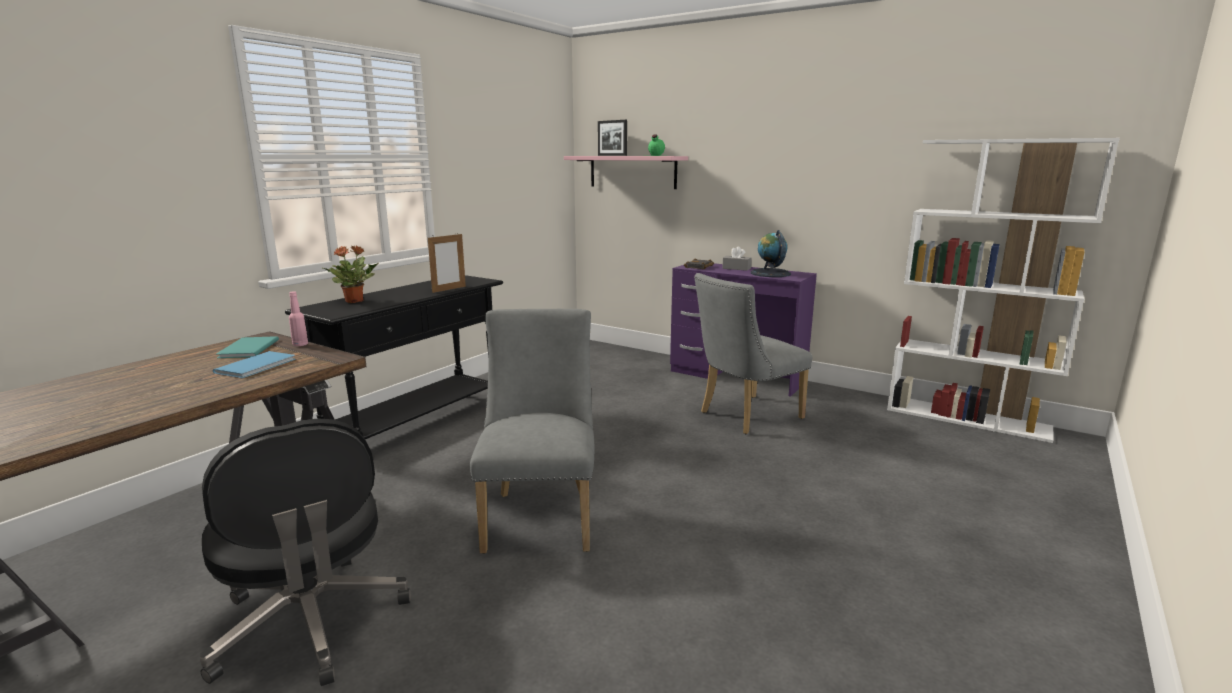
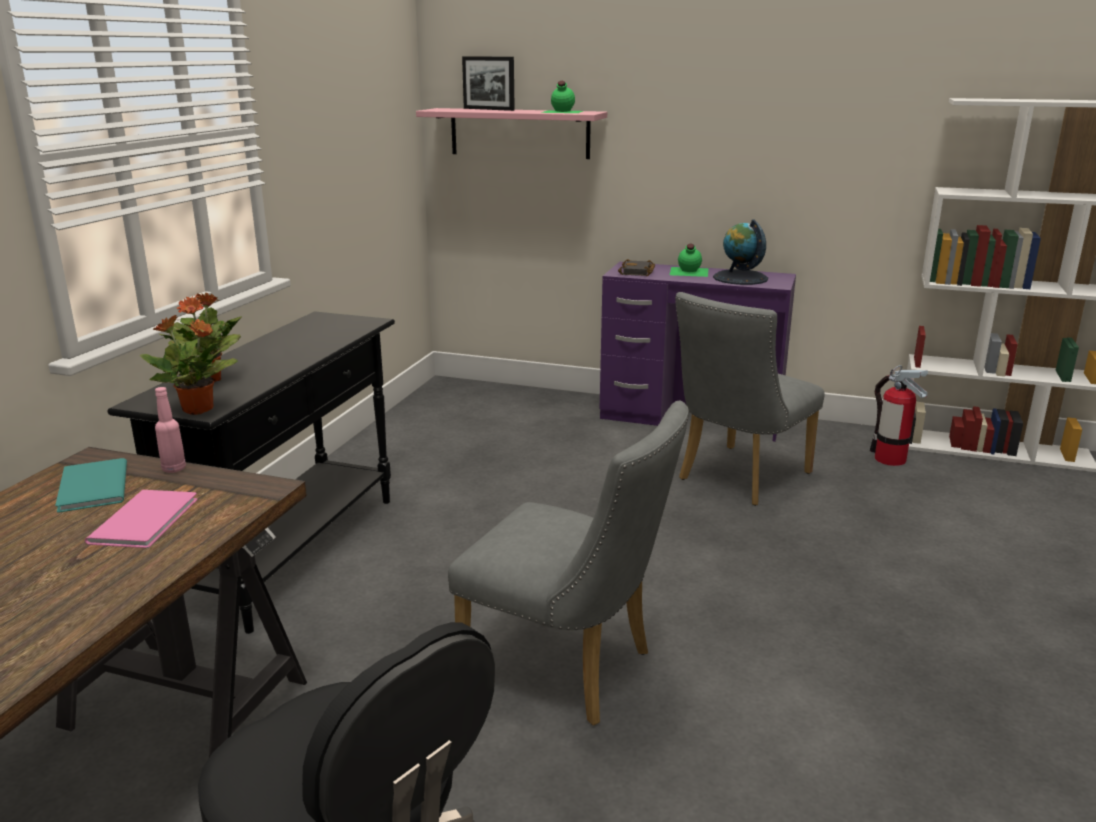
camera: 15 degrees left, 5 degrees up
(259, 365) = (149, 519): blue book -> pink book
(331, 313) = (199, 410): none -> potted plant
(449, 289) = (332, 343): picture frame -> none
(541, 515) = (569, 670): grey chair -> grey chair turned 135 degrees clockwise
(736, 268) = (688, 271): grey tissue box -> green bottle
(874, 416) = (889, 459): none -> fire extinguisher

